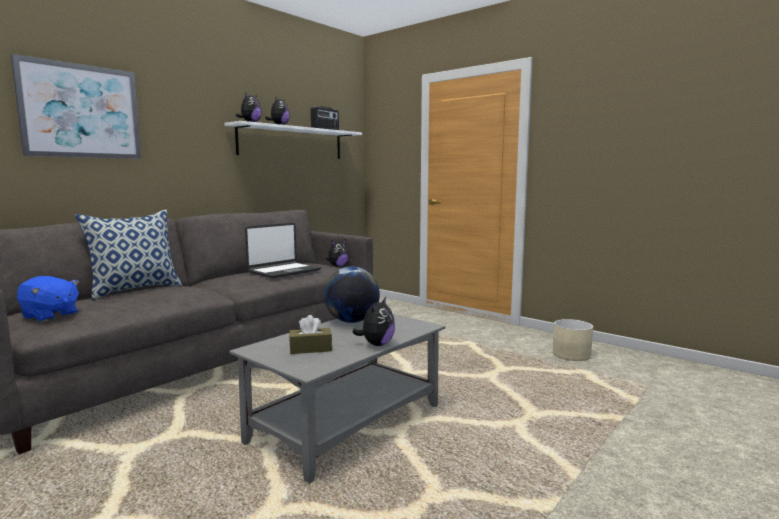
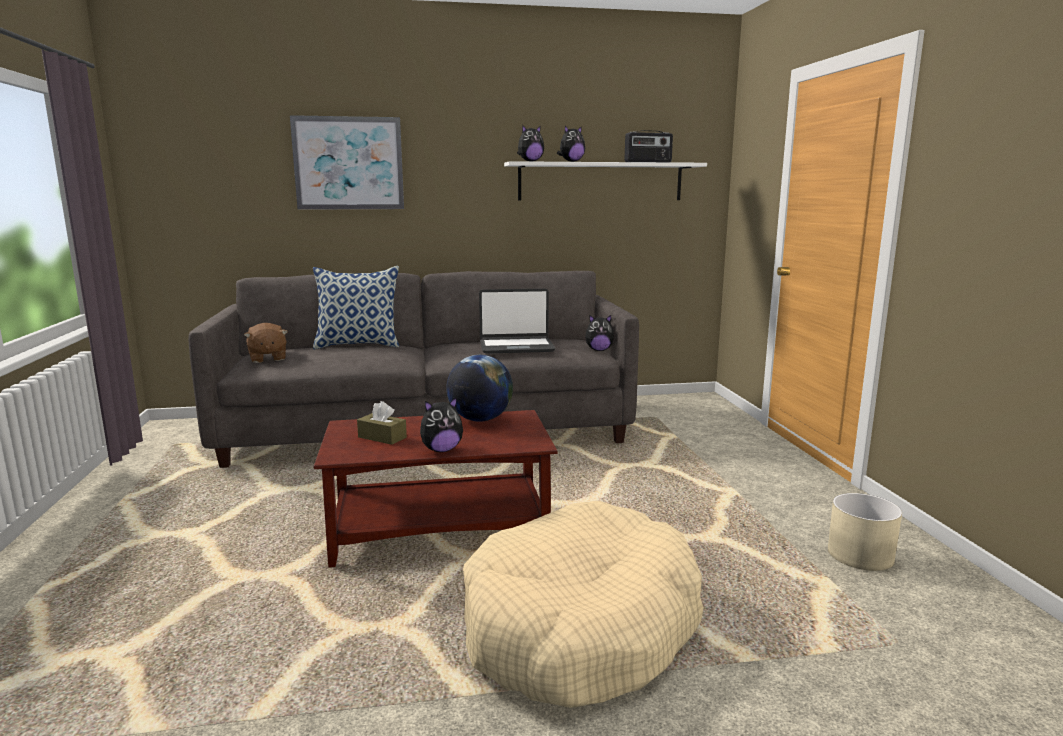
camera: 40 degrees right, 5 degrees up
(50, 315) = (267, 358): blue plush toy -> brown plush toy
(347, 423) = (442, 531): grey coffee table -> brown coffee table
(531, 440) = (580, 627): none -> beige dog bed

